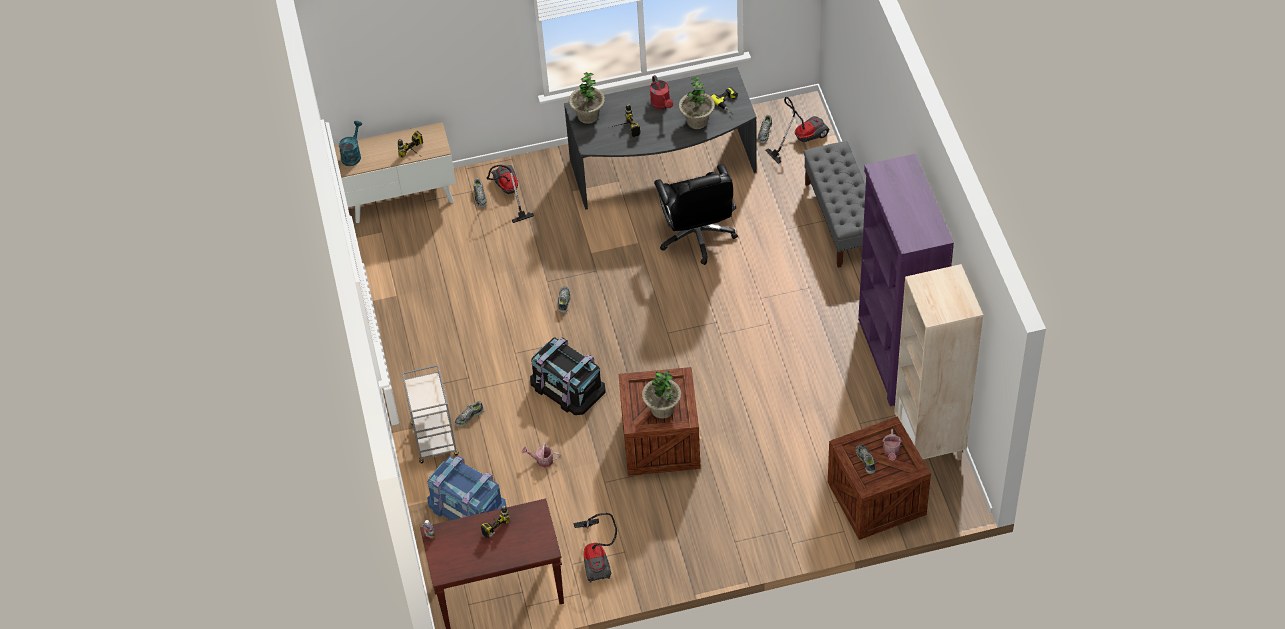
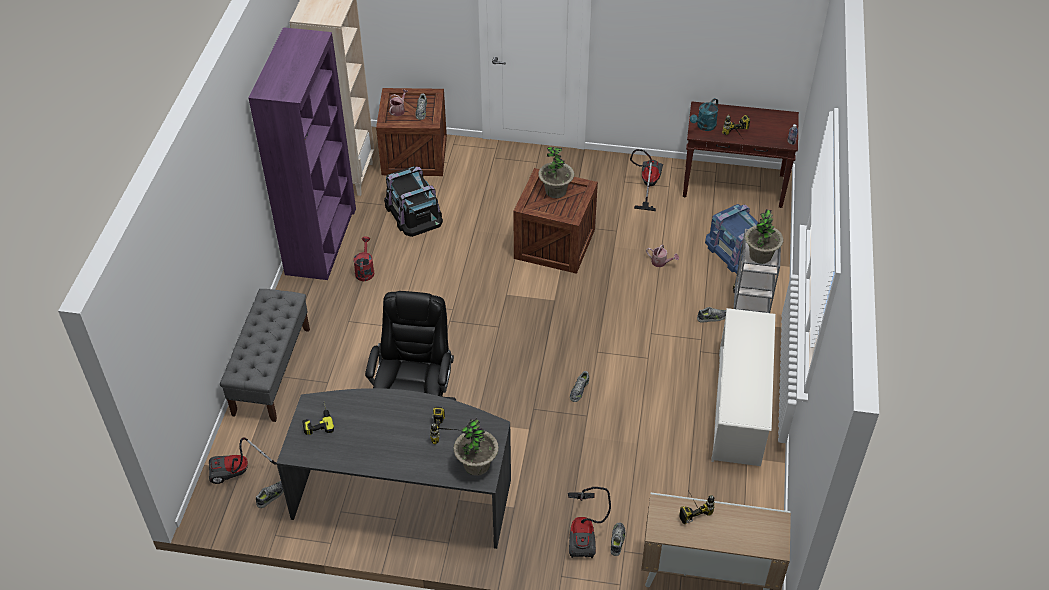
camera: 160 degrees left, 5 degrees down
(352, 155) = (768, 536): turquoise watering can -> turquoise watering can (704, 126)
(416, 336) = (739, 408): none -> white shoe rack
(567, 386) = (612, 313): black storage box -> black storage box (413, 212)
(662, 105) = (388, 446): red watering can -> red watering can (365, 270)
(697, 121) = (364, 412): potted plant -> potted plant (760, 255)

